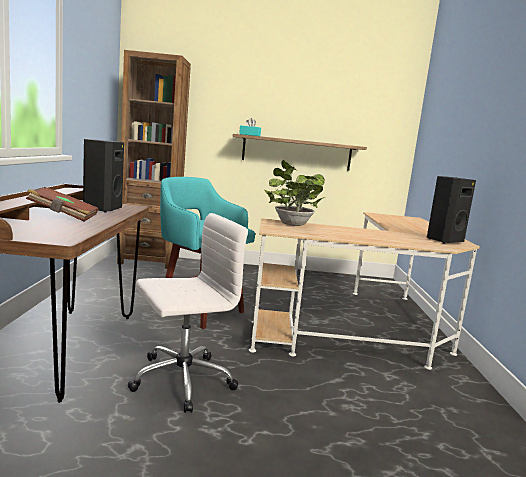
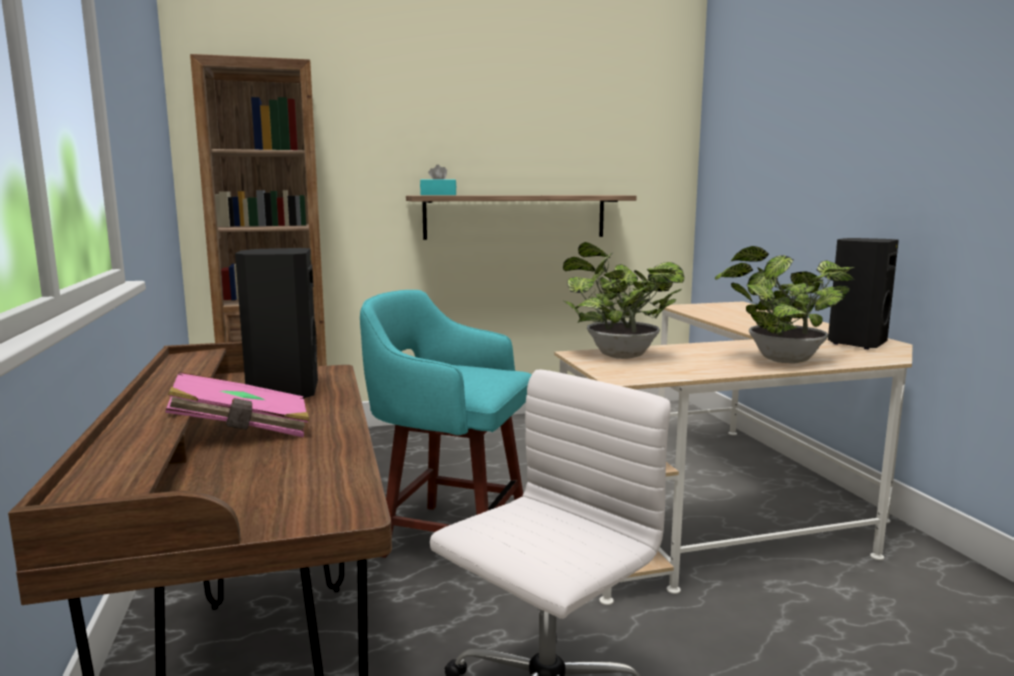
camera: 15 degrees left, 0 degrees up
(63, 216) = (242, 431): brown book -> pink book
(377, 238) = (779, 360): none -> potted plant

